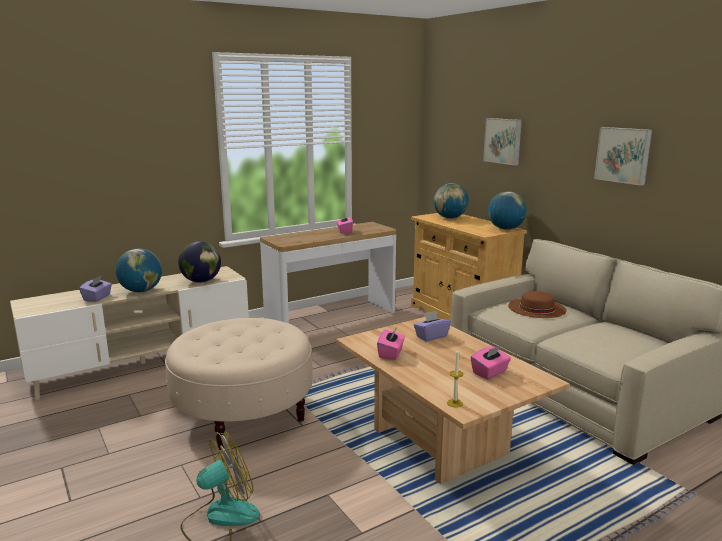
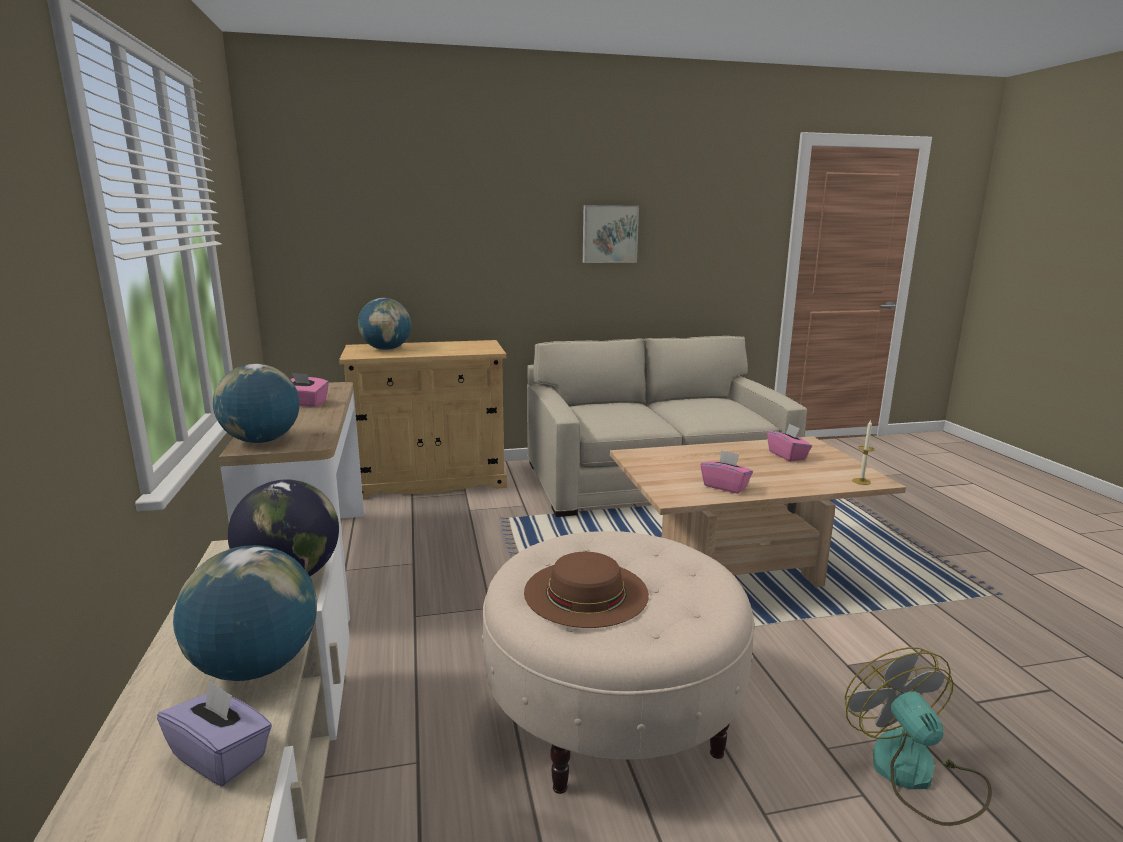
camera: 70 degrees left, 0 degrees up
(431, 336) = (680, 460): purple tissue box -> none
(503, 141) = (435, 231): picture -> none
(505, 229) = (480, 343): globe -> globe (261, 441)
(536, 308) = (613, 411): brown hat -> brown hat (586, 592)

